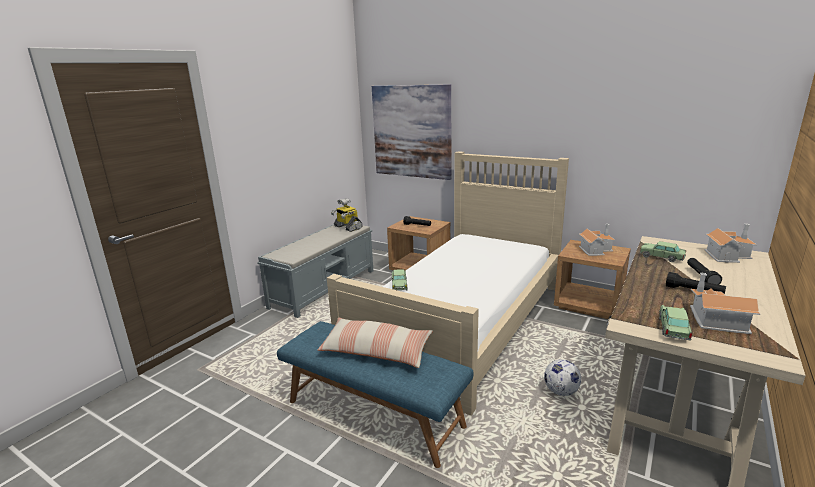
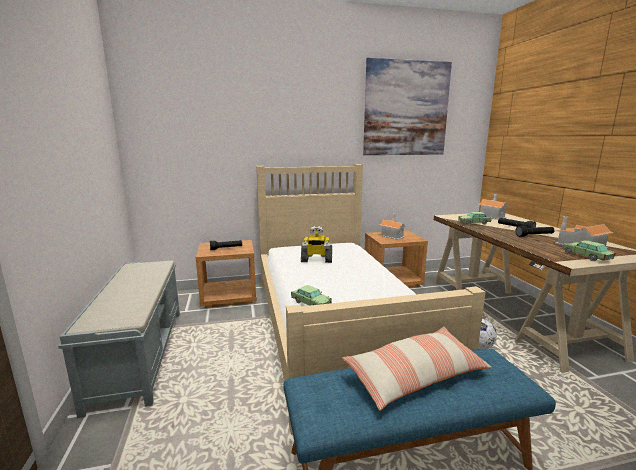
camera: 45 degrees left, 5 degrees down
(347, 227) = (147, 267): toy robot -> toy robot (316, 260)
(411, 132) = (195, 148): picture -> picture (406, 109)

